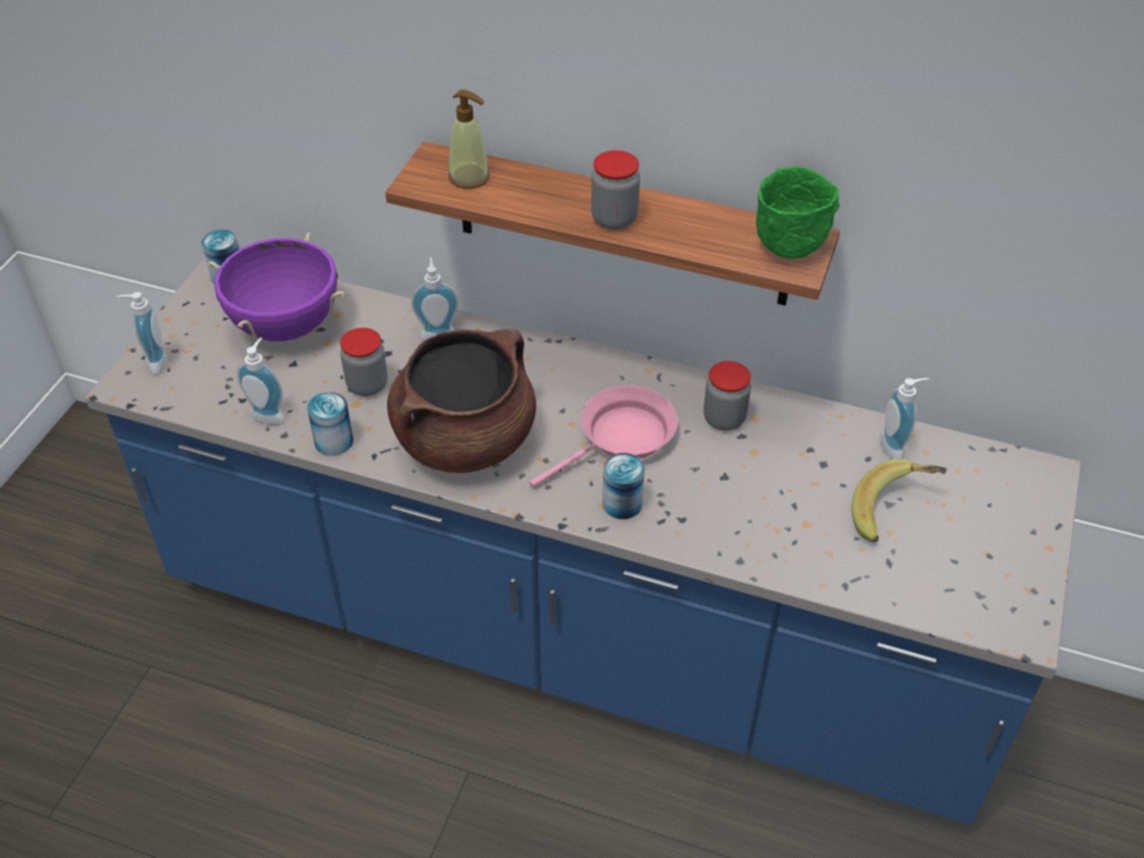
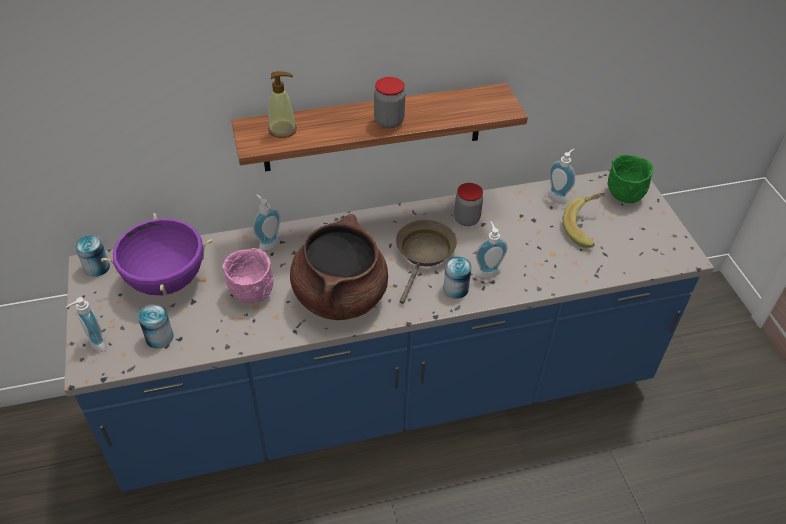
camera: 35 degrees left, 0 degrees up
(270, 414) = (206, 338): soap dispenser -> soap dispenser (487, 271)
(334, 441) = (262, 335): can -> can (159, 337)
(367, 385) = (252, 292): jar -> pink bowl
(621, 438) = (424, 254): pink frying pan -> brown frying pan
(791, 246) = (493, 100): green bowl -> green bowl (625, 195)

